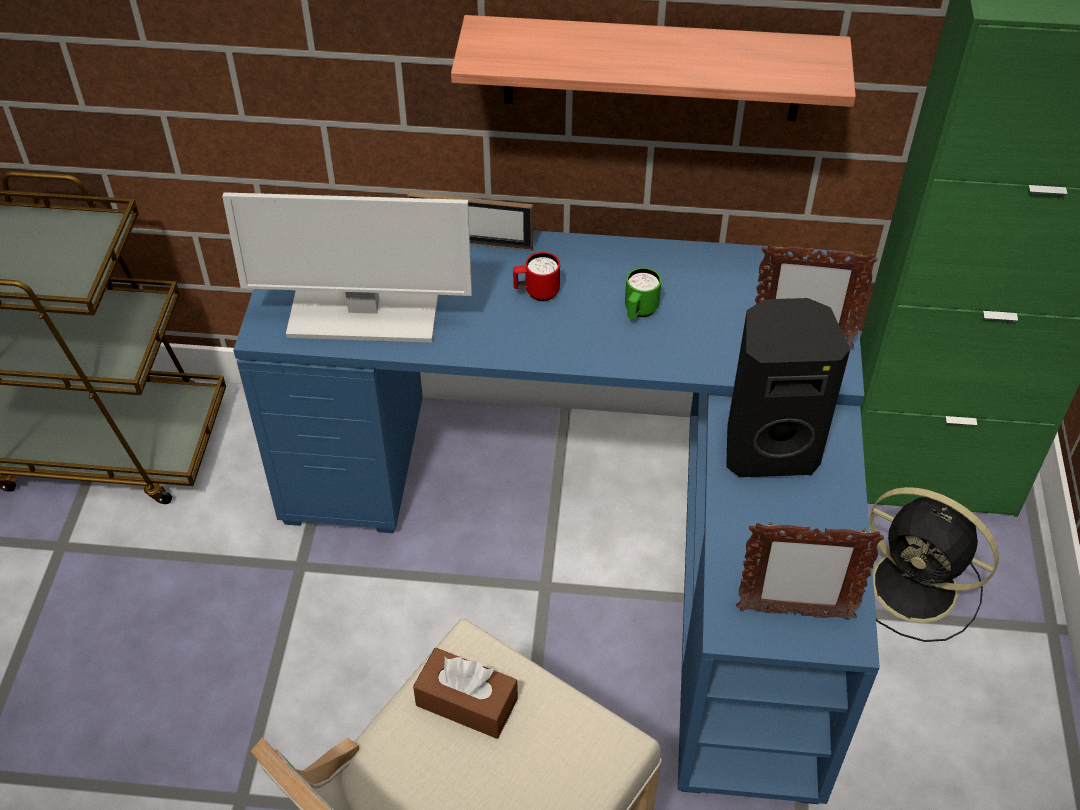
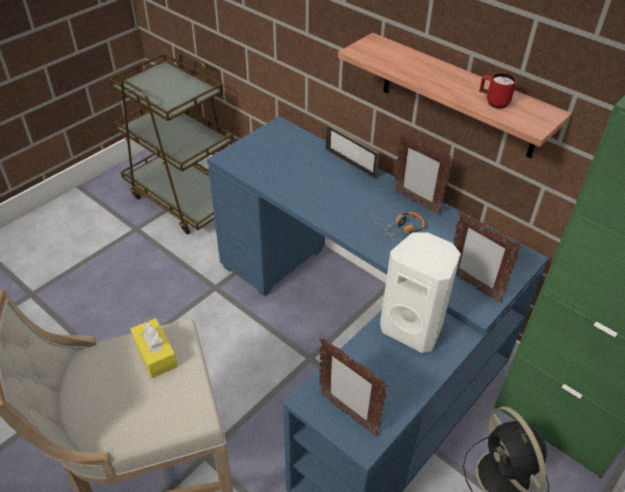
camera: 35 degrees right, 5 degrees down
(362, 315) = (271, 170): monitor -> none
(466, 702) = (155, 354): brown tissue box -> yellow tissue box
(536, 293) = (359, 198): red mug -> red mug (493, 102)
(621, 258) = (416, 202): none -> picture frame
(639, 312) = (401, 229): green mug -> headphones
(769, 447) = (413, 328): black speaker -> white speaker

